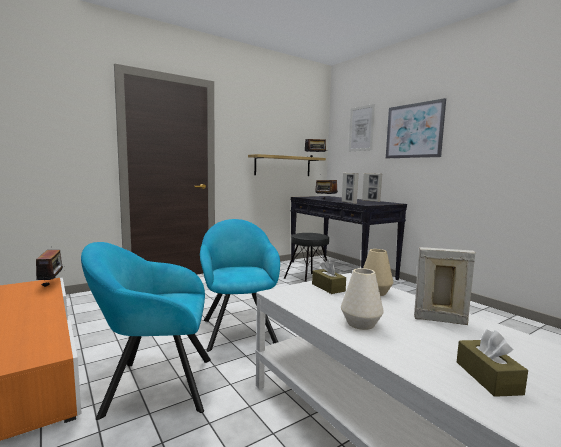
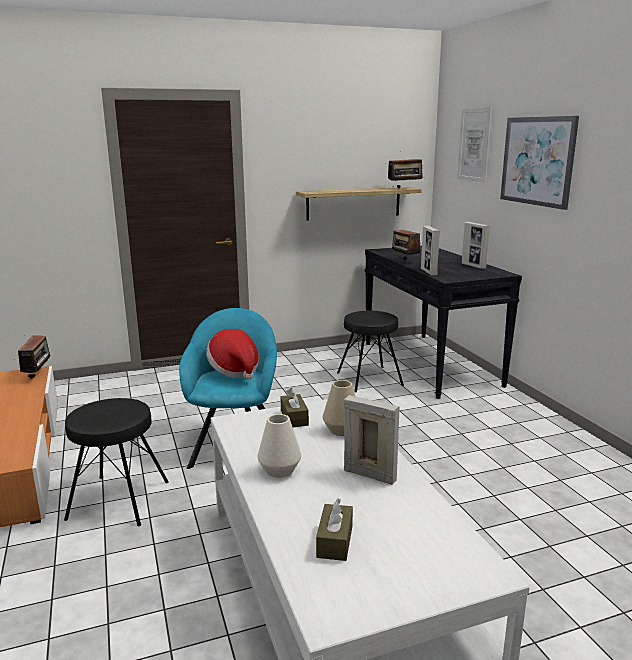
camera: 15 degrees right, 10 degrees up
(154, 385) = (118, 499): turquoise armchair -> black stool
(240, 265) = (234, 370): none -> hat

